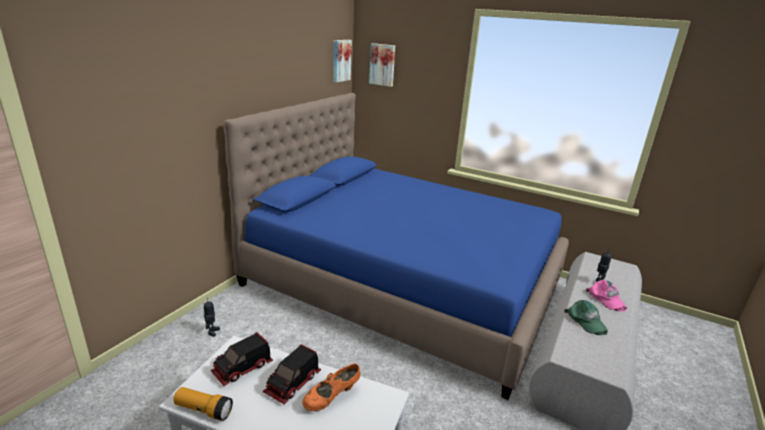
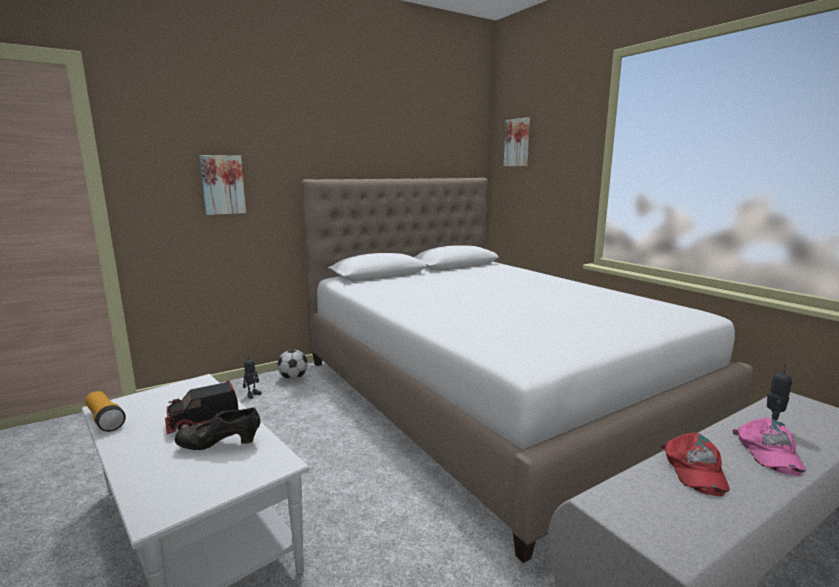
camera: 30 degrees right, 10 degrees down
(234, 304) = (293, 378): none -> football
(243, 368) = (180, 399): toy truck -> none
(331, 398) = (220, 445): orange shoe -> black shoe
(340, 60) = (471, 141): picture -> picture (223, 184)
(402, 283) = (489, 395): blue bed -> white bed
(586, 321) = (694, 469): green cap -> red cap

